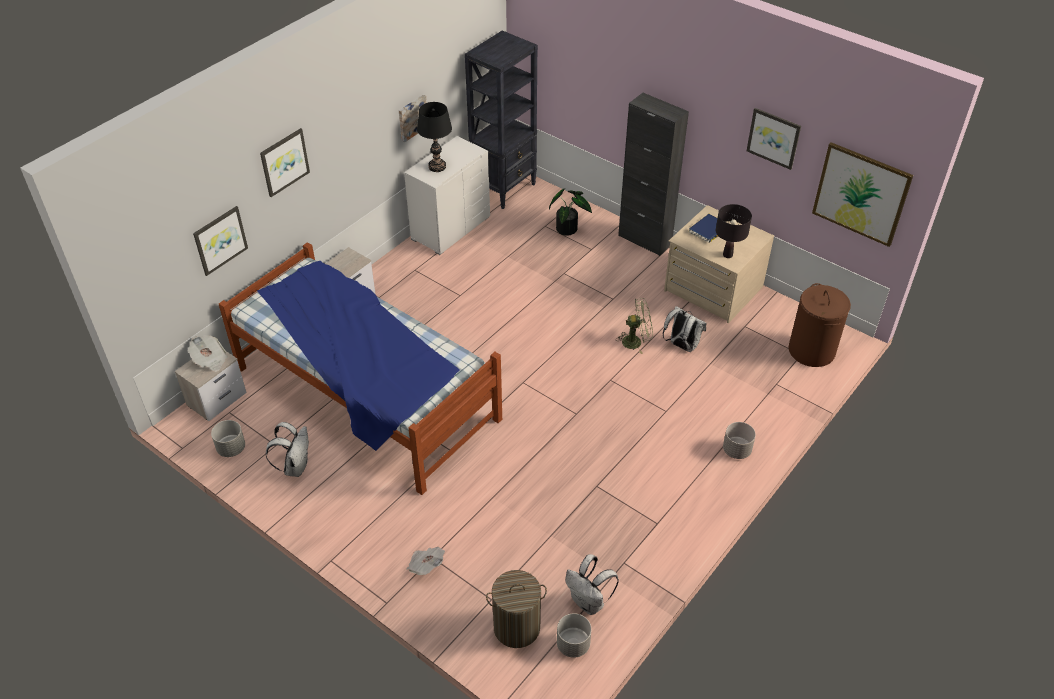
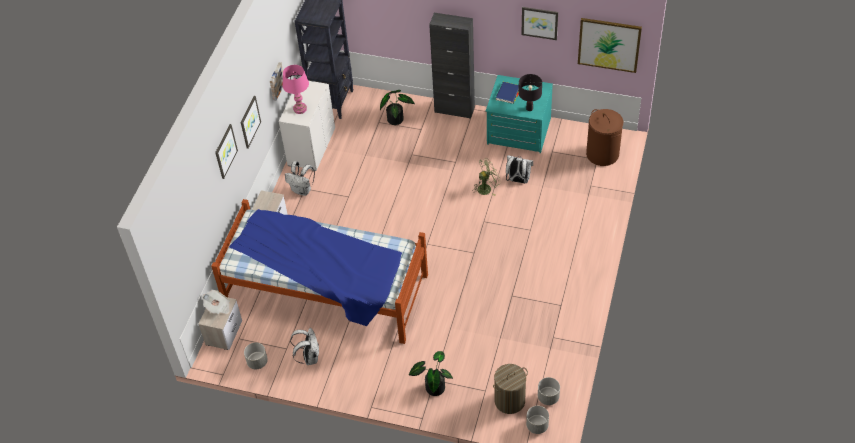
camera: 20 degrees left, 5 degrees up
(220, 240) = (205, 222): picture -> picture (249, 122)
(426, 565) = (433, 386): newspaper -> potted plant
(437, 166) = (300, 109): black table lamp -> pink table lamp
(589, 602) = (545, 369): white backpack -> white backpack (302, 190)
(712, 289) = (518, 132): beige dresser -> turquoise dresser
(736, 450) = (586, 240): grey planter -> grey planter (537, 426)

